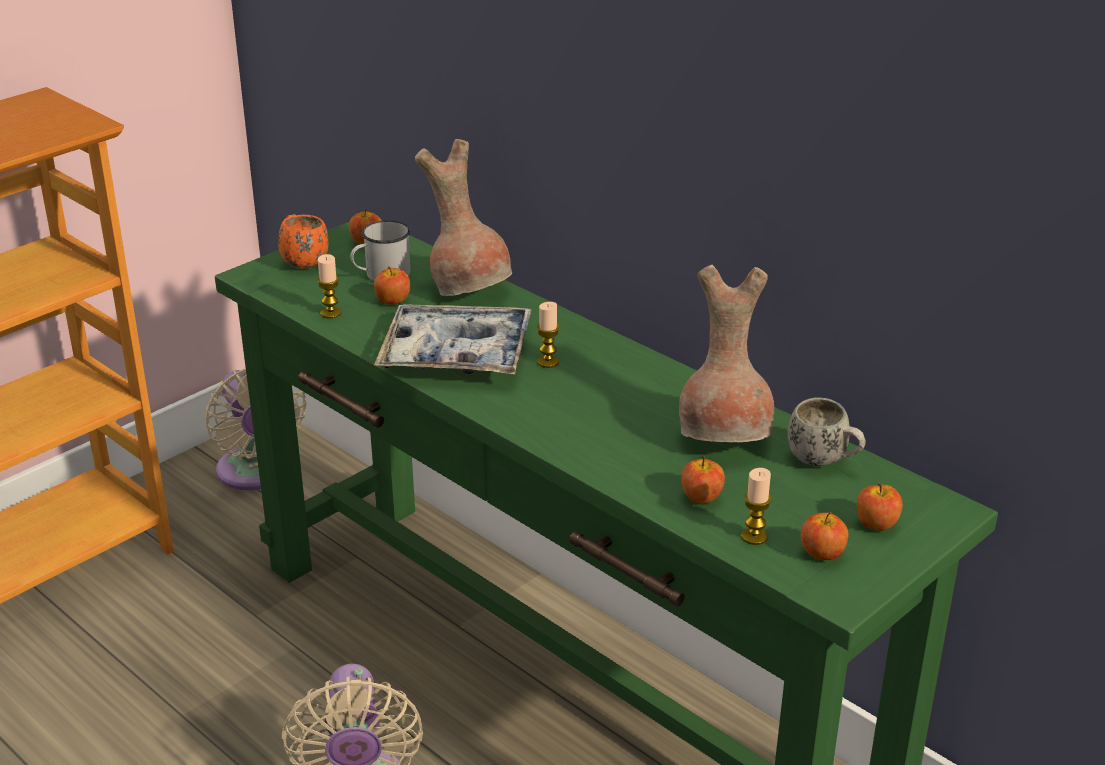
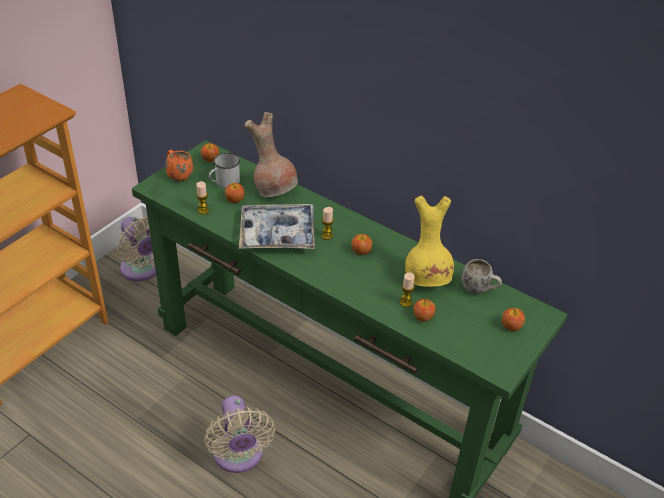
camera: 10 degrees left, 10 degrees up
(725, 438) = (427, 279): brown vase -> yellow vase
(754, 537) = (453, 339): candle -> candle (405, 302)
(822, 553) = (488, 347): apple -> apple (361, 251)

